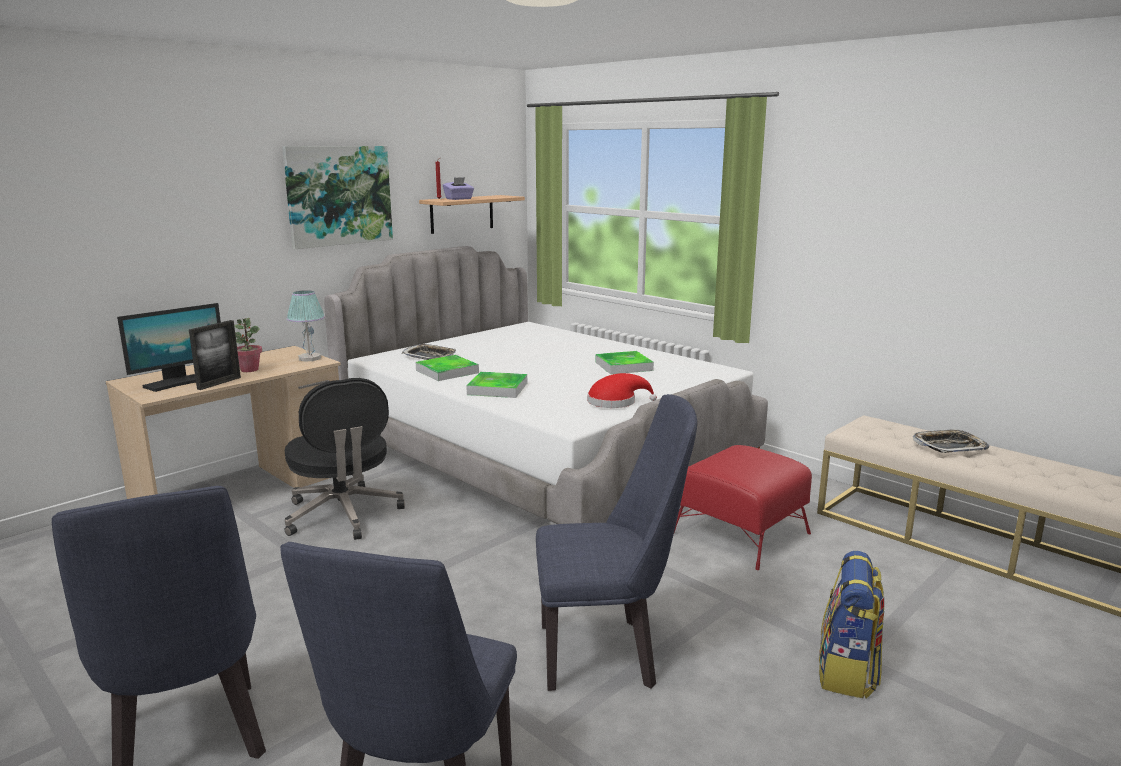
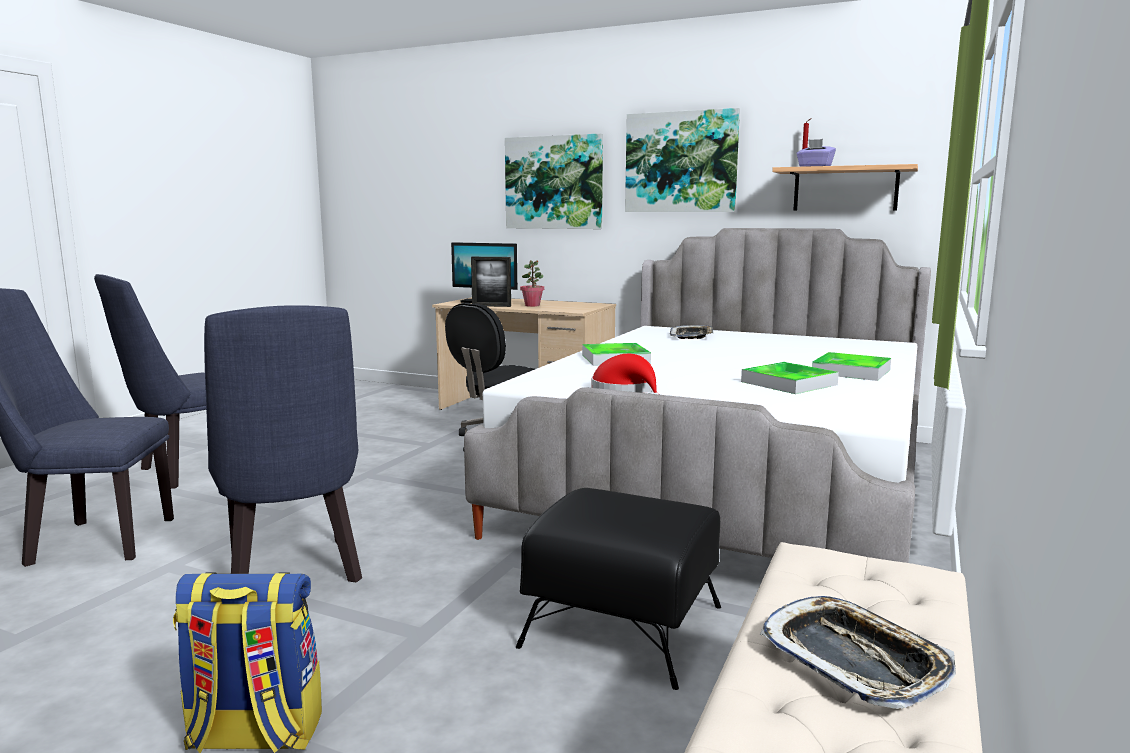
camera: 70 degrees right, 5 degrees down
(200, 223) = (554, 182): none -> picture
(309, 358) = (581, 308): table lamp -> none
(447, 371) = (649, 344): tray -> tray (851, 371)
(741, 533) = (624, 627): red ottoman -> black ottoman

